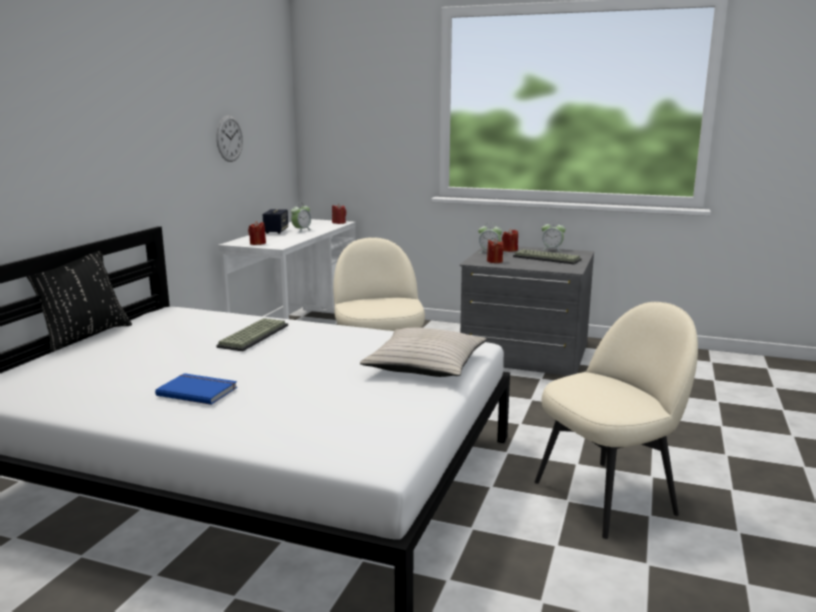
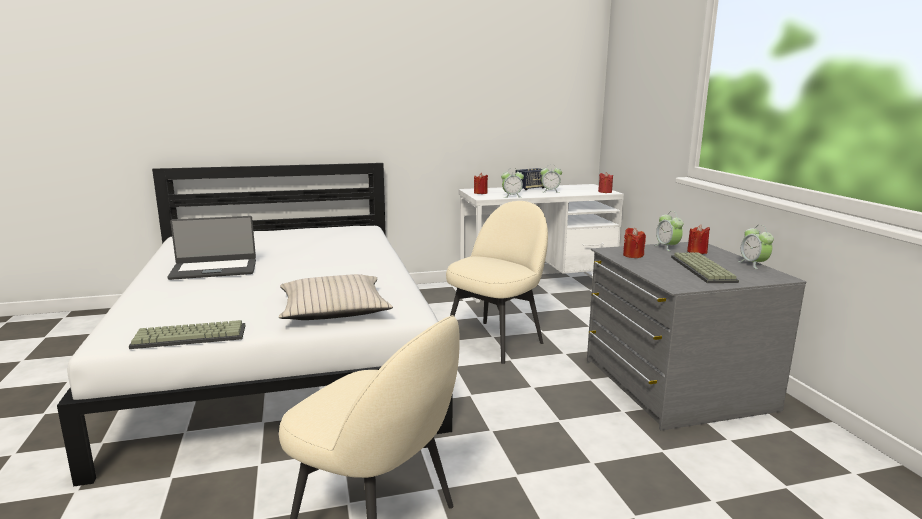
camera: 55 degrees right, 0 degrees up
(83, 336) = (290, 227): black pillow -> none
(198, 391) = (214, 269): blue book -> laptop
(229, 138) = (493, 99): wall clock -> none
(253, 335) = (335, 253): keyboard -> keyboard (191, 336)
(295, 240) = (512, 196): none -> alarm clock

